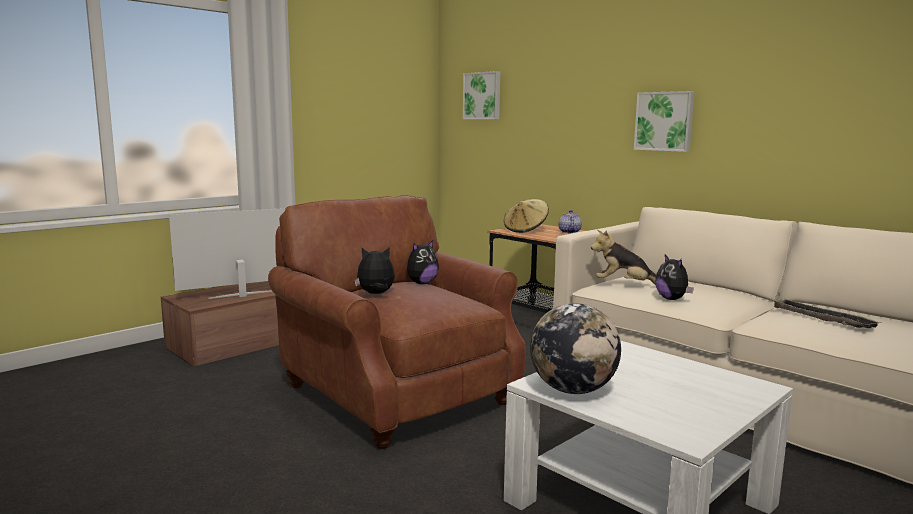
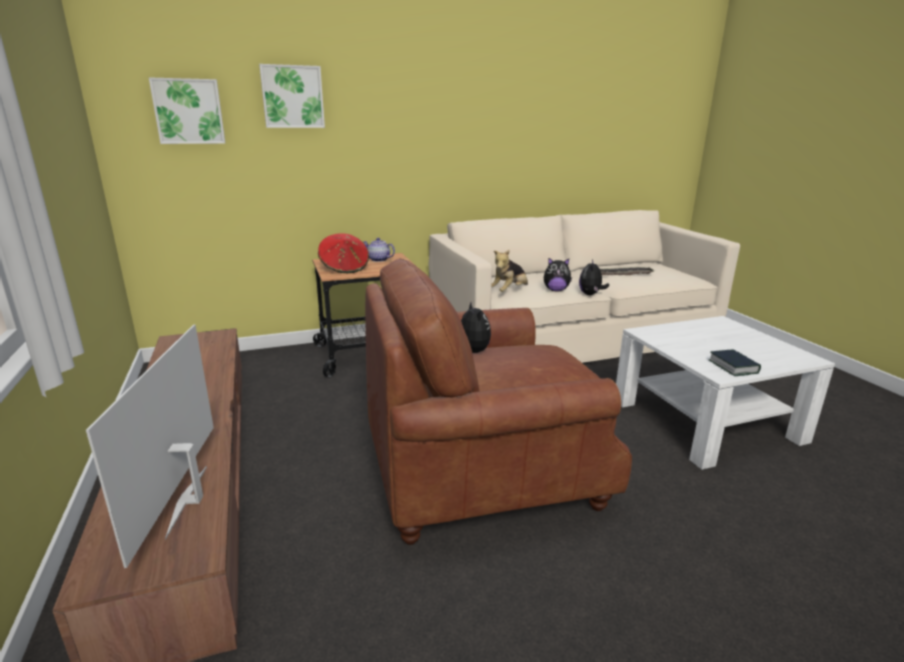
camera: 65 degrees left, 10 degrees up
(376, 294) = (509, 378): plush toy -> plush toy (591, 294)
(525, 230) = (344, 268): beige hat -> red hat
(573, 390) = (733, 367): globe -> book
(664, 121) = (437, 143): picture -> picture (292, 97)

